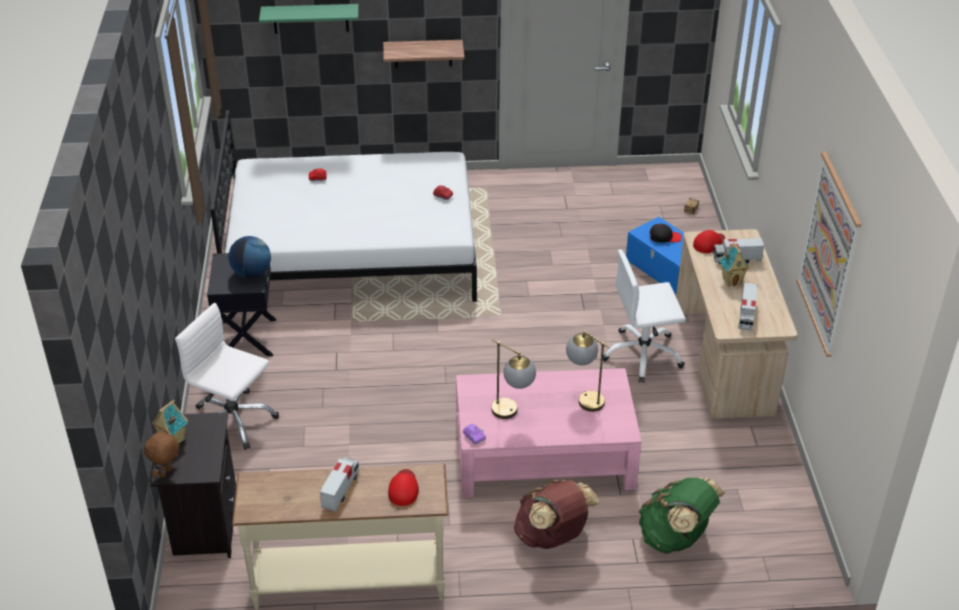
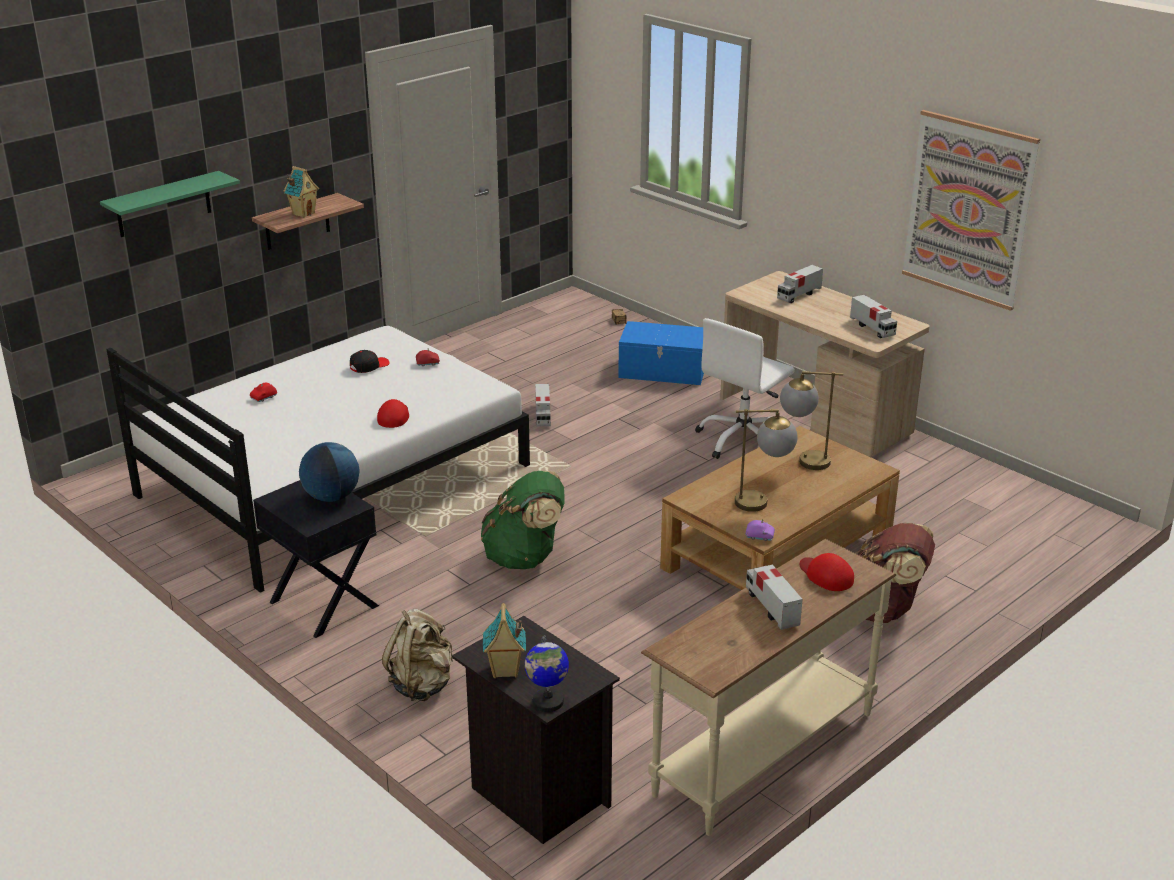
camera: 40 degrees left, 10 degrees down
(166, 473) = (547, 702): brown plush toy -> globe
(233, 421) = (422, 685): white office chair -> beige backpack
(534, 266) = (543, 416): none -> toy truck
(543, 455) = (777, 553): pink coffee table -> brown coffee table
(664, 237) = (657, 333): black cap -> black cap (369, 366)
(675, 538) = (974, 556): green backpack -> green backpack (525, 557)
(709, 243) = (759, 293): red cap -> red cap (394, 416)
(731, 281) = (820, 310): toy house -> toy house (303, 213)

